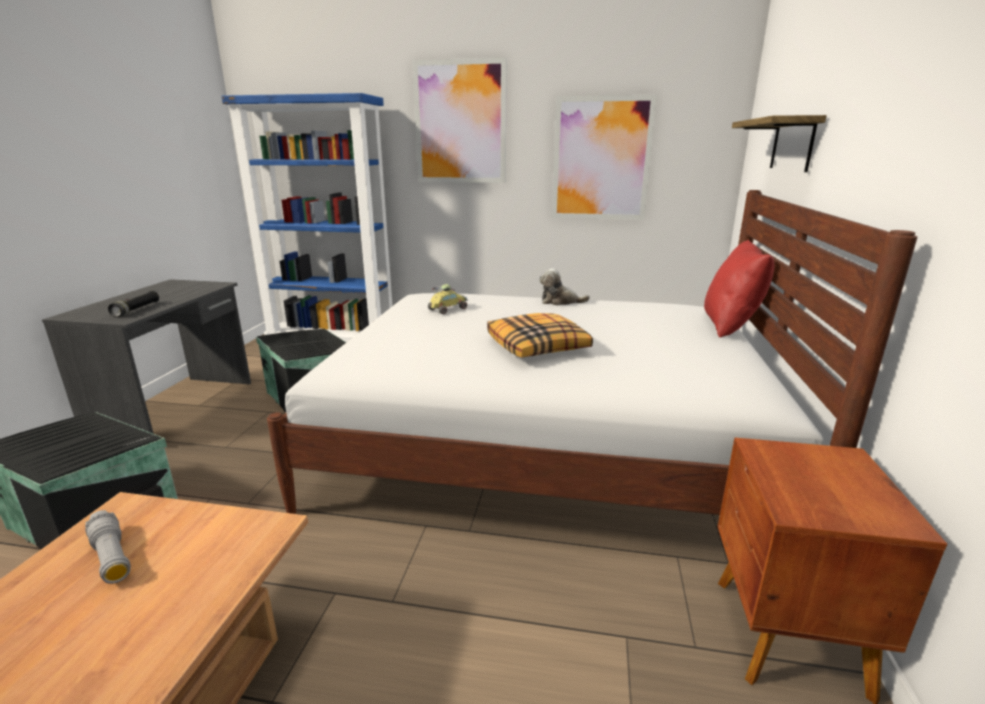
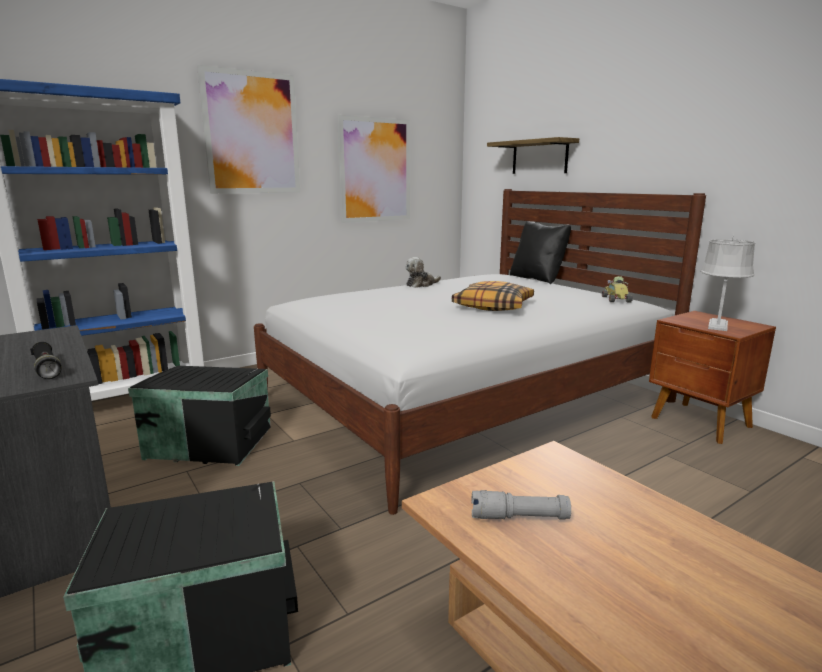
camera: 45 degrees left, 5 degrees down
(448, 308) = (365, 302): toy car -> toy car (615, 299)
(730, 326) = (537, 279): red pillow -> black pillow
(810, 487) = (717, 325): none -> grey table lamp

